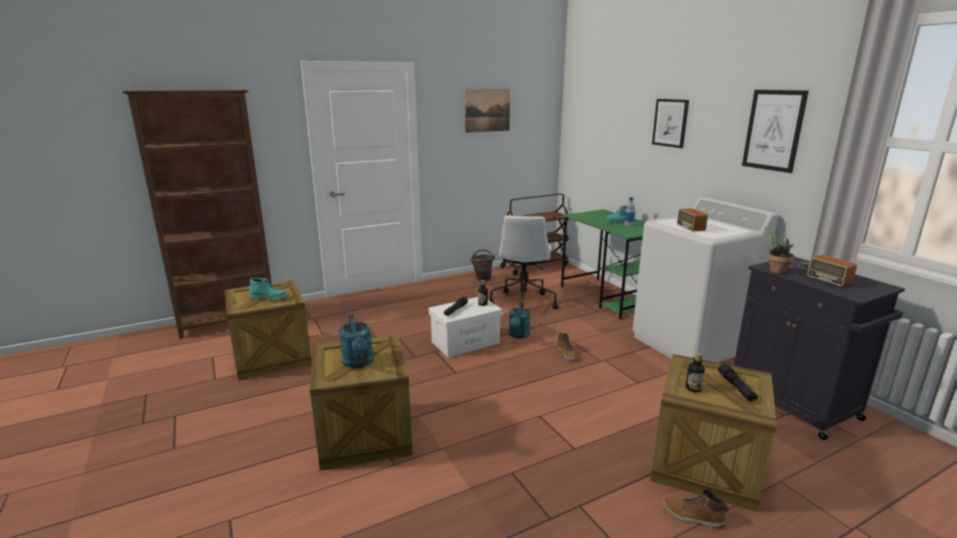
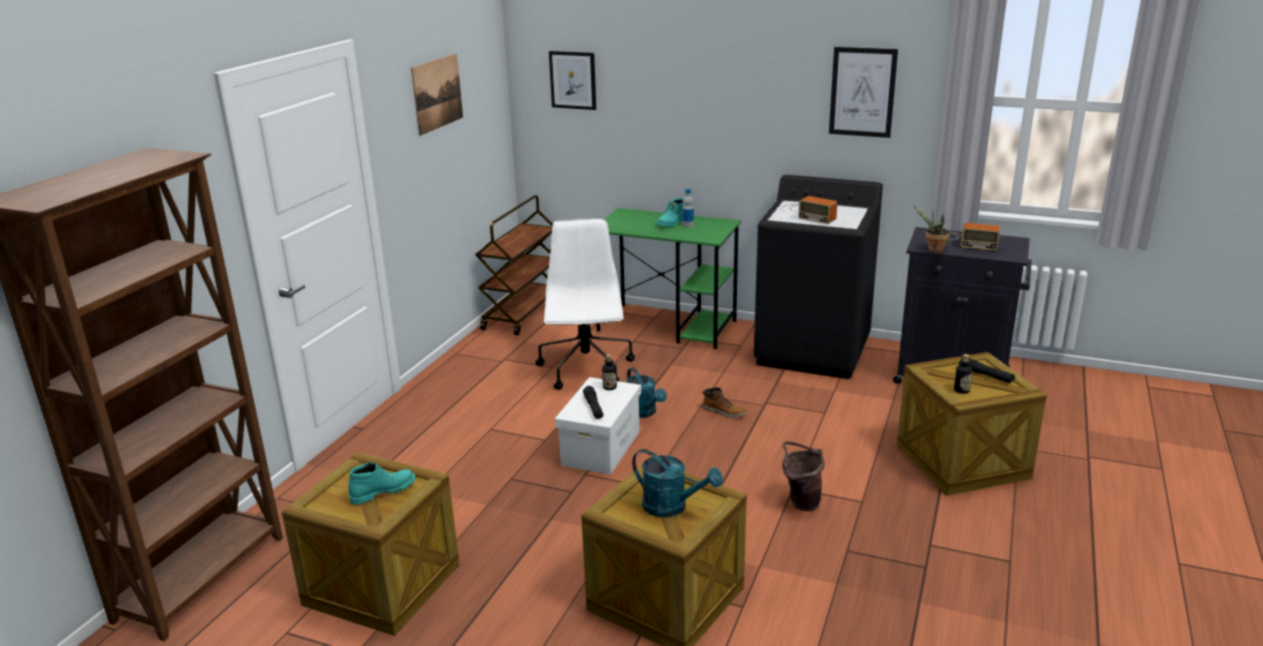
camera: 40 degrees left, 5 degrees up
(483, 279) = (484, 355): brown bucket -> brown bucket (800, 502)
(523, 303) = (586, 370): white office chair -> white office chair turned 150 degrees counterclockwise
(670, 123) = (717, 86): picture -> picture (573, 80)
(690, 344) = (813, 351): white washing machine -> black washing machine
(693, 517) = (1004, 506): boot -> none

